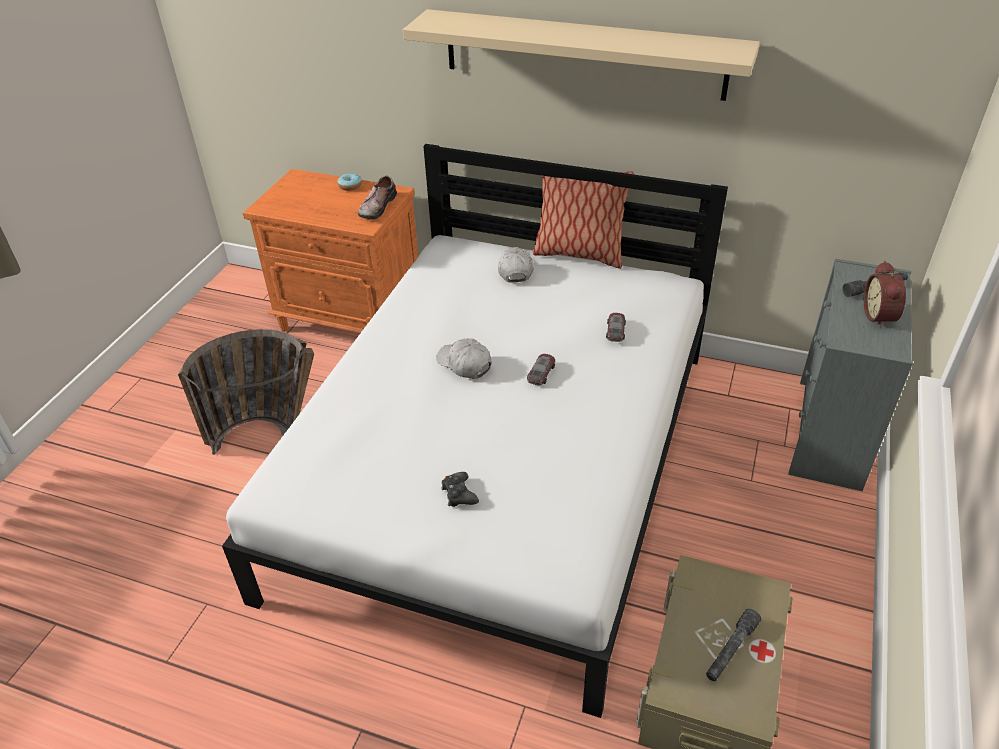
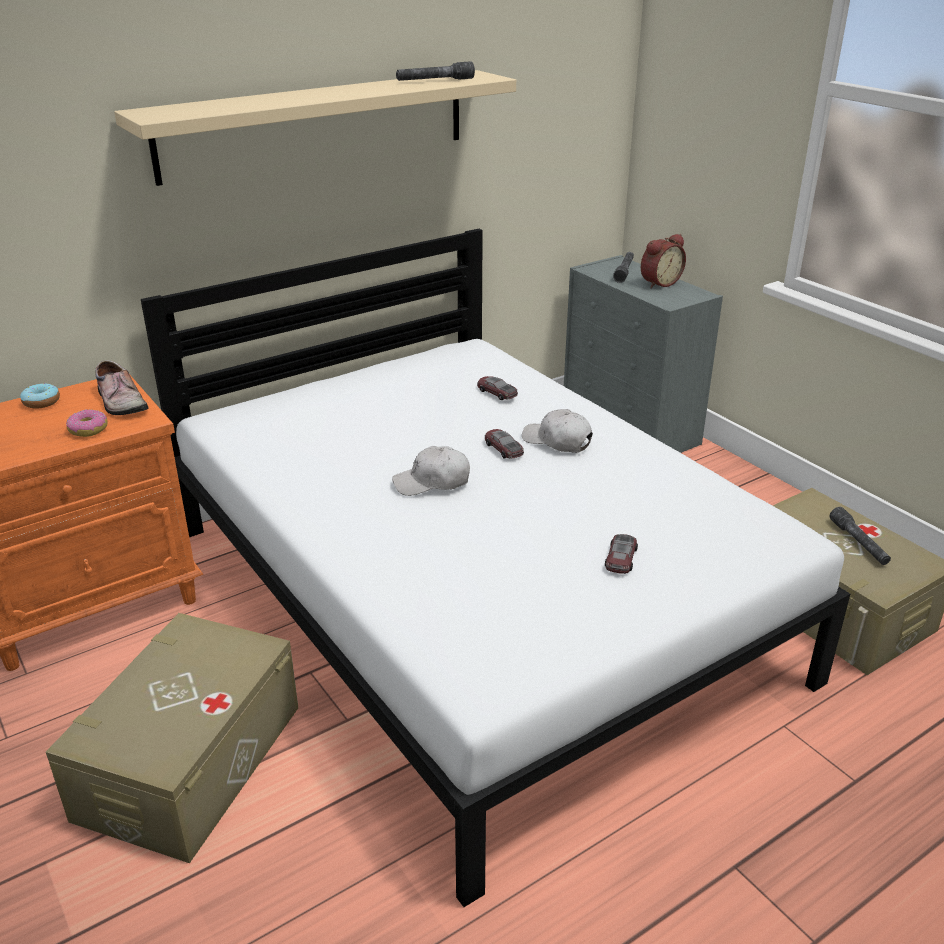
camera: 55 degrees left, 10 degrees down
(269, 433) = (190, 761): basket -> beige storage box
(337, 216) = (88, 429): none -> donut
(459, 494) = (620, 558): black game controller -> toy car
(515, 270) = (326, 401): white cap -> white cap (557, 441)
(578, 254) = (356, 366): pillow -> none
(682, 45) = (435, 81): none -> grey flashlight
(880, 316) = (659, 283): alarm clock -> alarm clock turned 75 degrees counterclockwise

